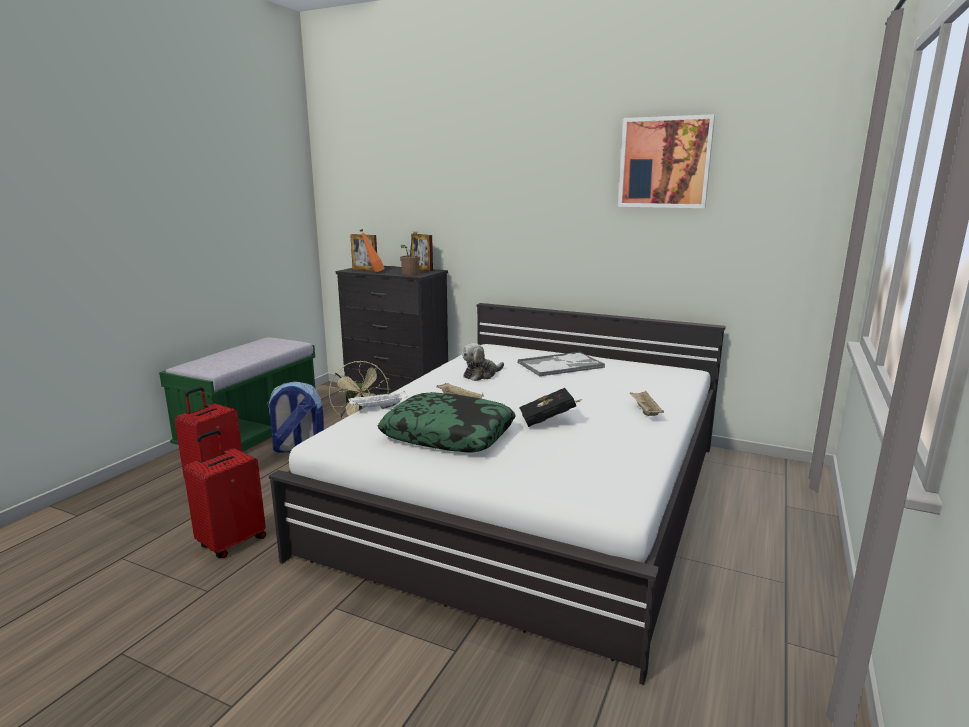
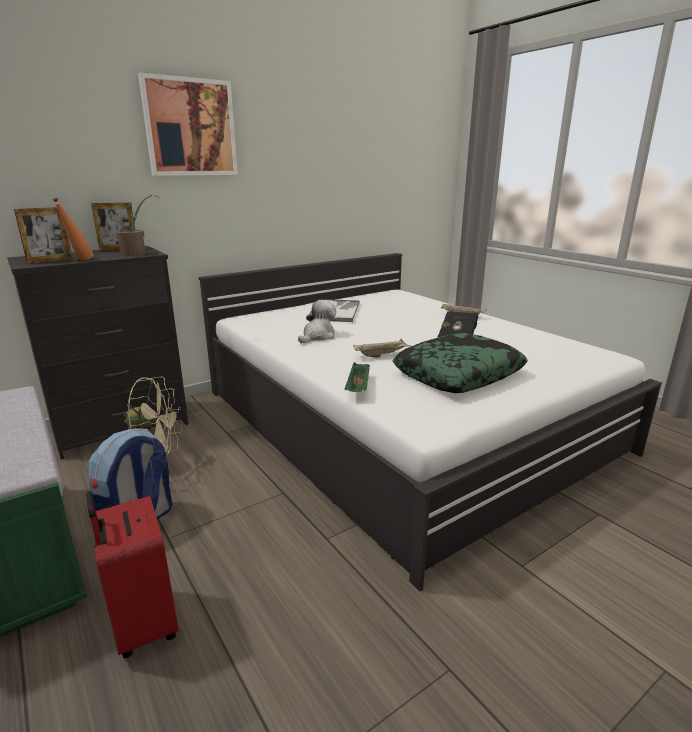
camera: 60 degrees left, 5 degrees up
(231, 542) = (344, 629): red suitcase -> none
(378, 408) = (358, 388): white tray -> green tray
(481, 375) = (318, 336): plush toy -> plush toy turned 135 degrees counterclockwise
(664, 162) = (349, 121): picture -> picture (190, 128)

